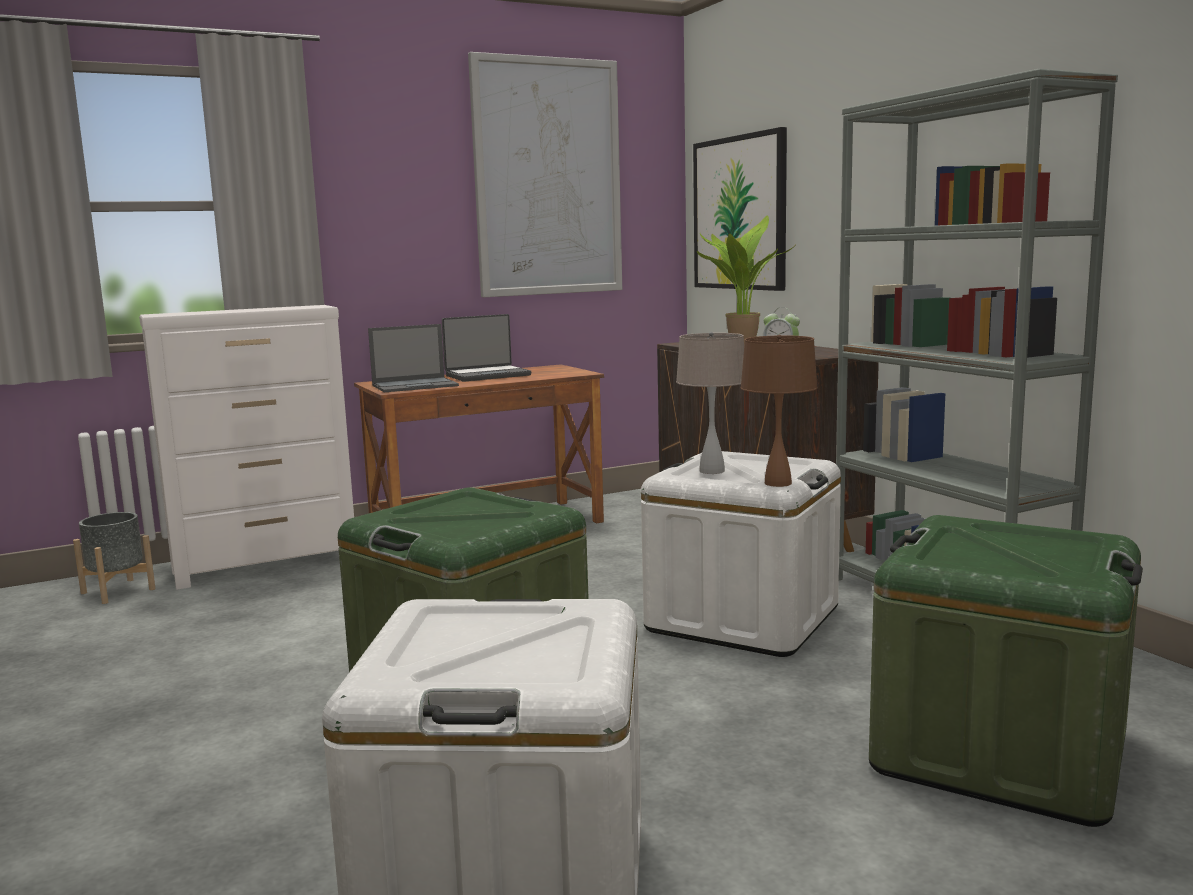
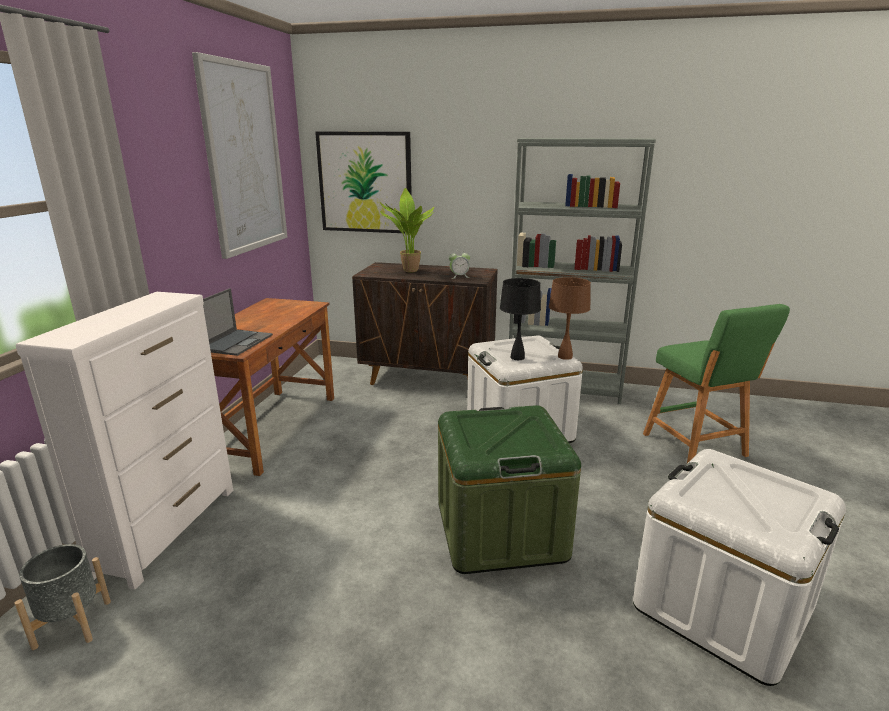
camera: 50 degrees left, 10 degrees up
(487, 375) = (253, 319): laptop -> none
(712, 471) = (517, 357): beige table lamp -> black table lamp
(999, 751) = (697, 447): green storage box -> green stool

